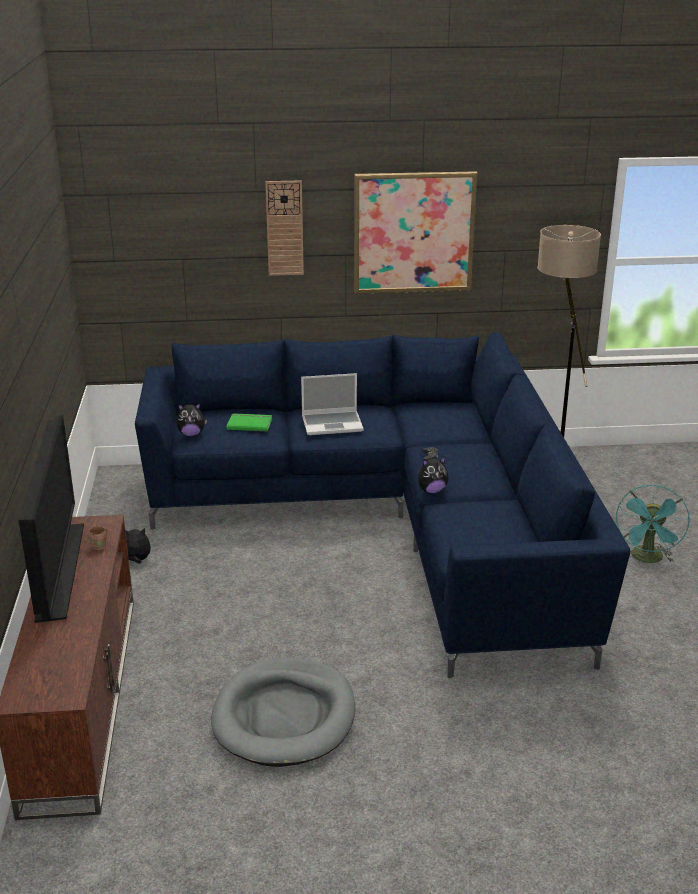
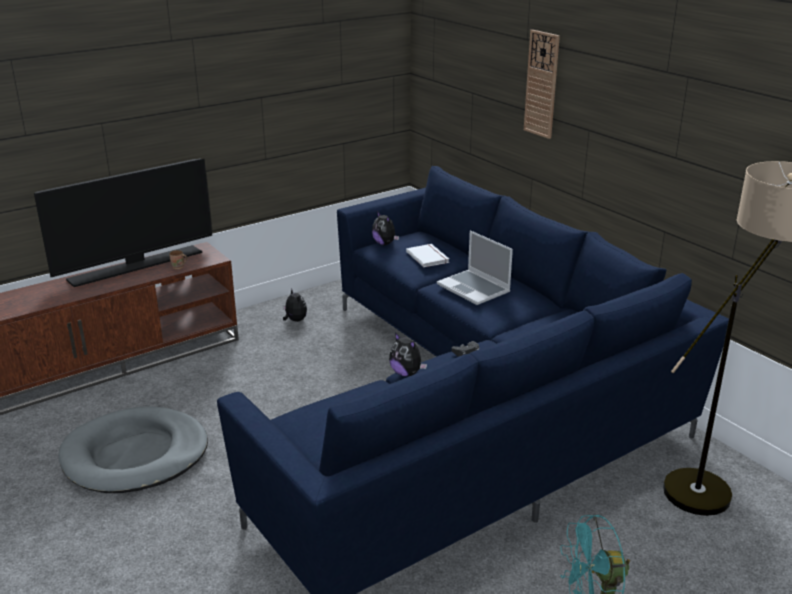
camera: 60 degrees right, 0 degrees up
(249, 423) = (428, 257): green book -> white book
(413, 232) = (650, 124): picture -> none

